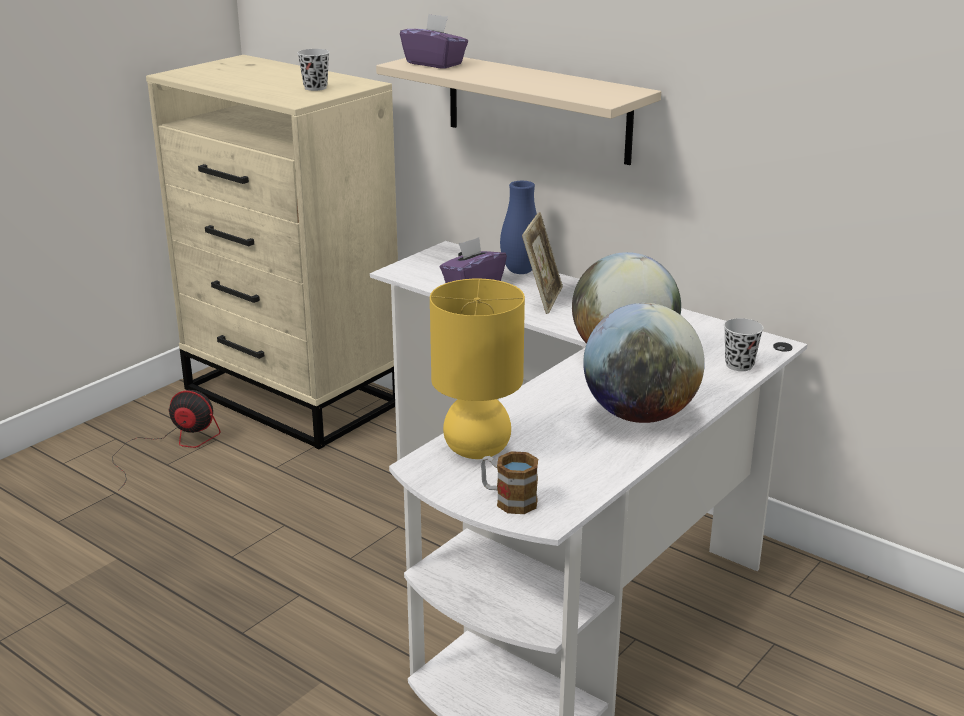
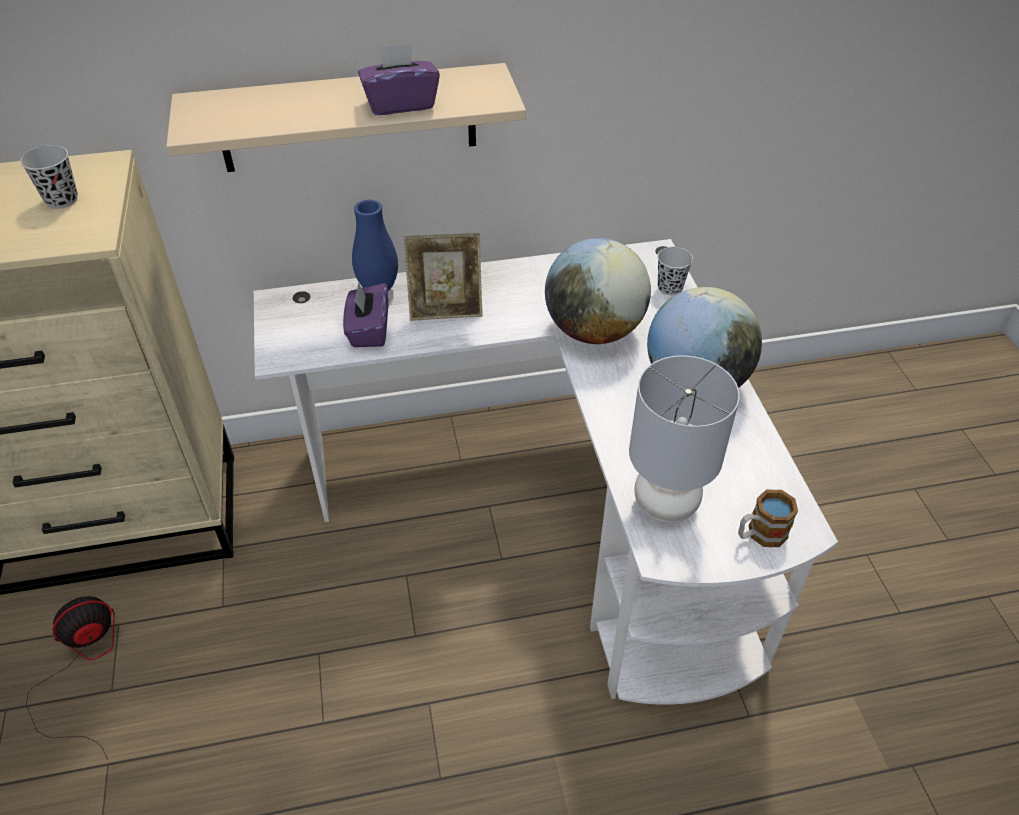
camera: 50 degrees left, 20 degrees up
(434, 63) = (227, 114): purple tissue box -> purple tissue box (400, 104)
(478, 449) = (665, 504): yellow table lamp -> grey table lamp
(542, 299) = (446, 310): picture frame -> picture frame turned 120 degrees clockwise

